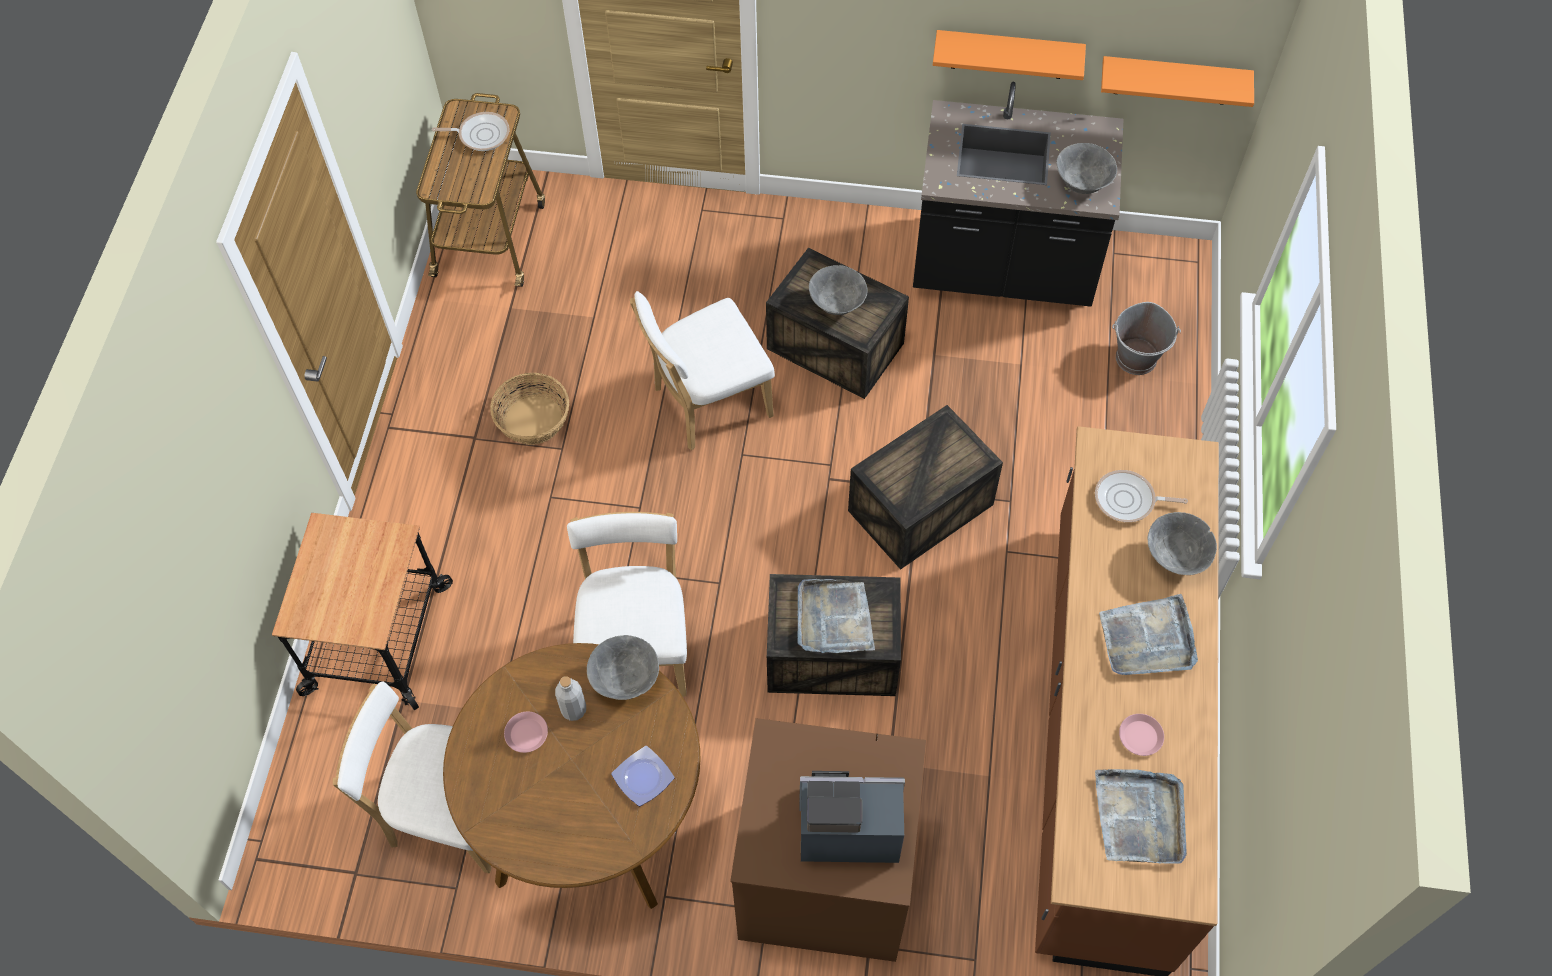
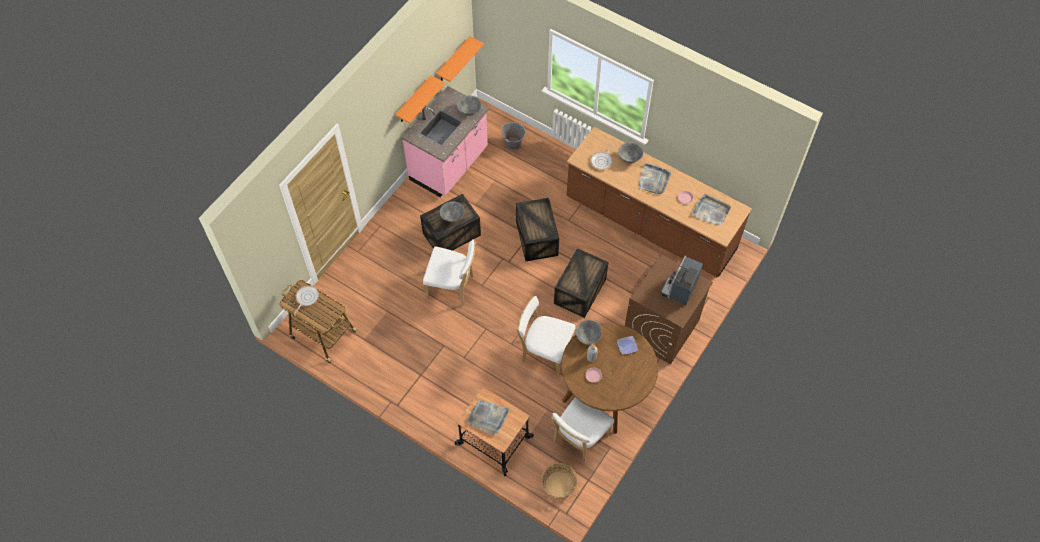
camera: 65 degrees left, 0 degrees up
(533, 420) = (425, 351): basket -> basket (559, 485)
(707, 403) = (452, 287): white chair -> white chair turned 75 degrees counterclockwise
(834, 619) = (582, 275): grey tray -> grey tray (488, 417)
(1002, 269) = (449, 165): black counter -> pink counter

